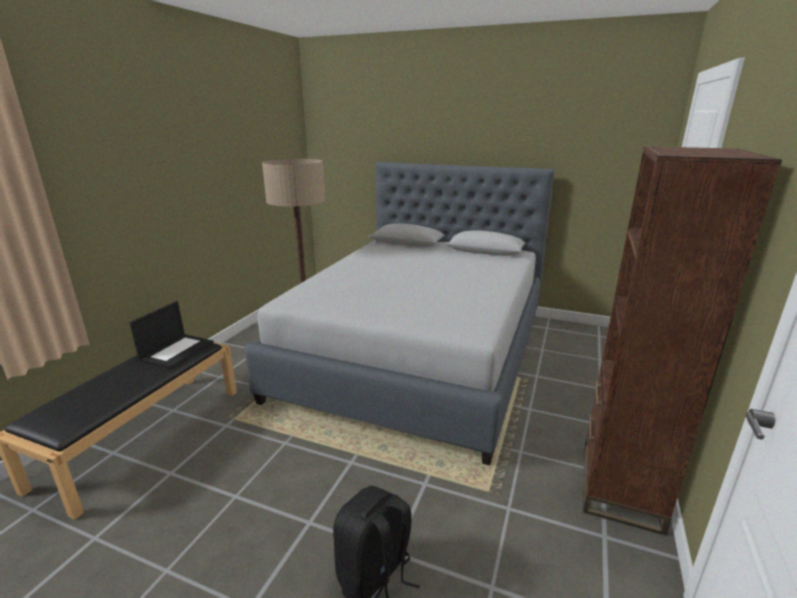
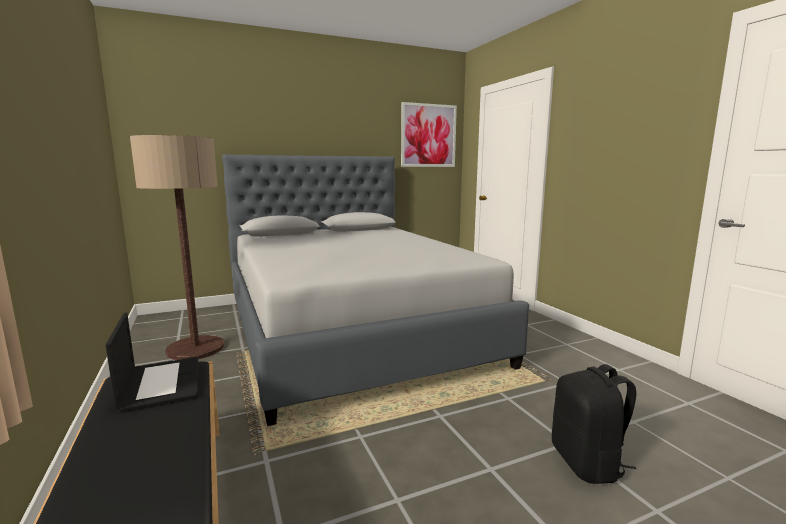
camera: 45 degrees left, 10 degrees down
(615, 141) = (428, 135): none -> picture
(620, 485) = (582, 346): brown bookcase -> none

